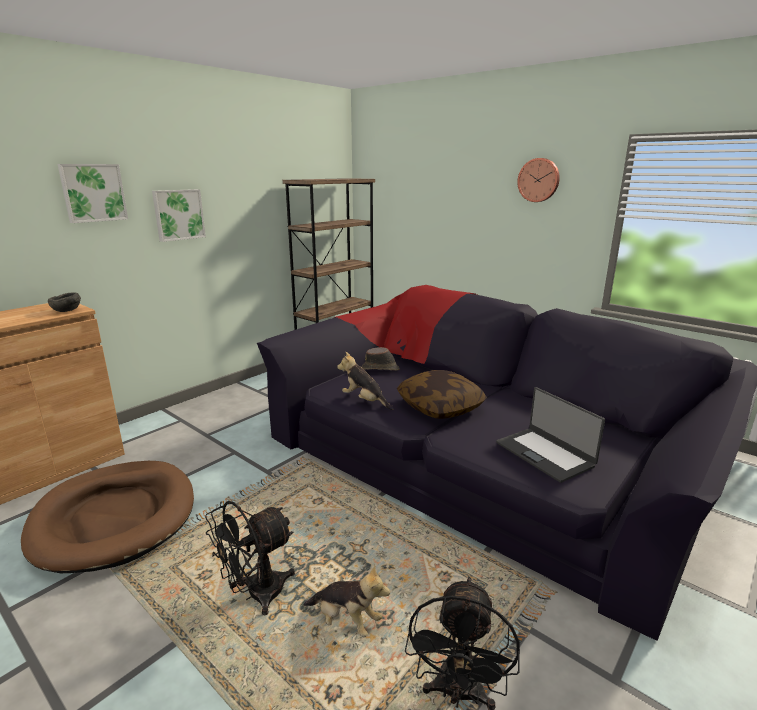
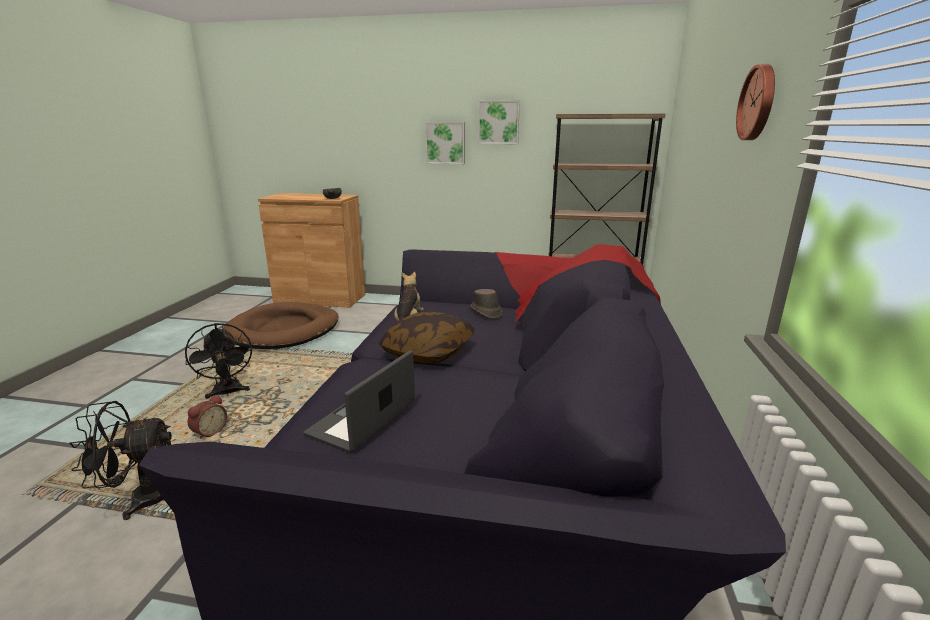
camera: 60 degrees right, 0 degrees up
(93, 192) = (384, 122): picture -> picture (498, 122)
(256, 595) = (228, 393): black fan -> black fan turned 135 degrees counterclockwise
(346, 620) = (209, 432): plush toy -> alarm clock

